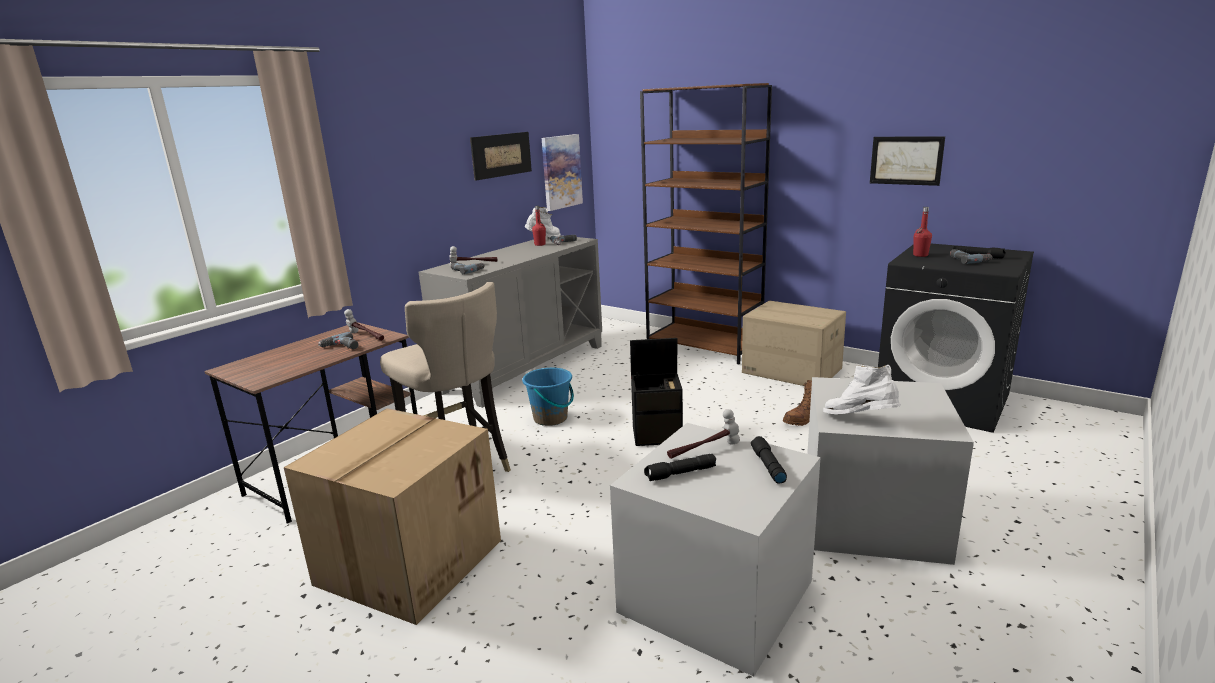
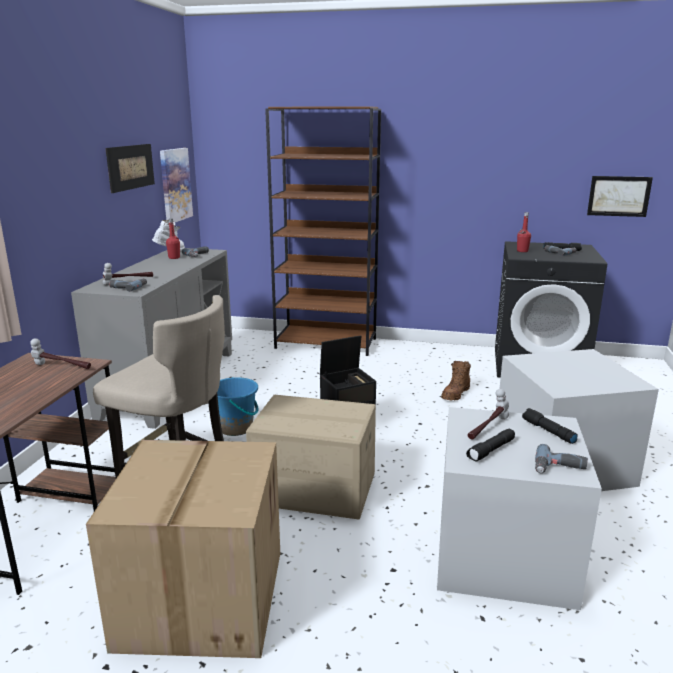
camera: 25 degrees left, 0 degrees up
(341, 347) = (43, 381): power drill -> power drill (559, 468)
(791, 371) = (413, 356): cardboard box -> cardboard box (314, 489)
(860, 420) = (572, 384): white boot -> none
(906, 160) = (495, 175): picture -> picture (619, 196)

